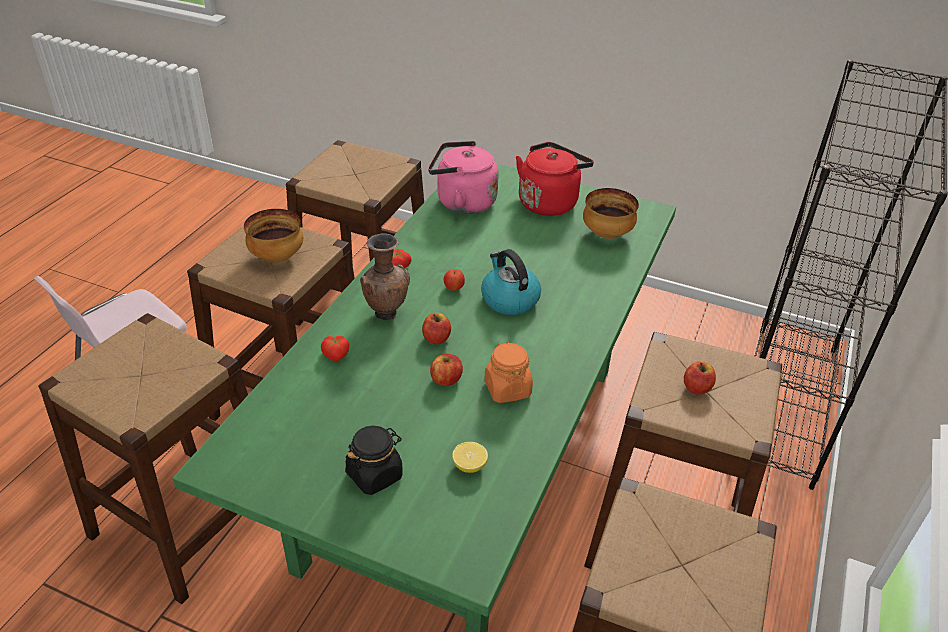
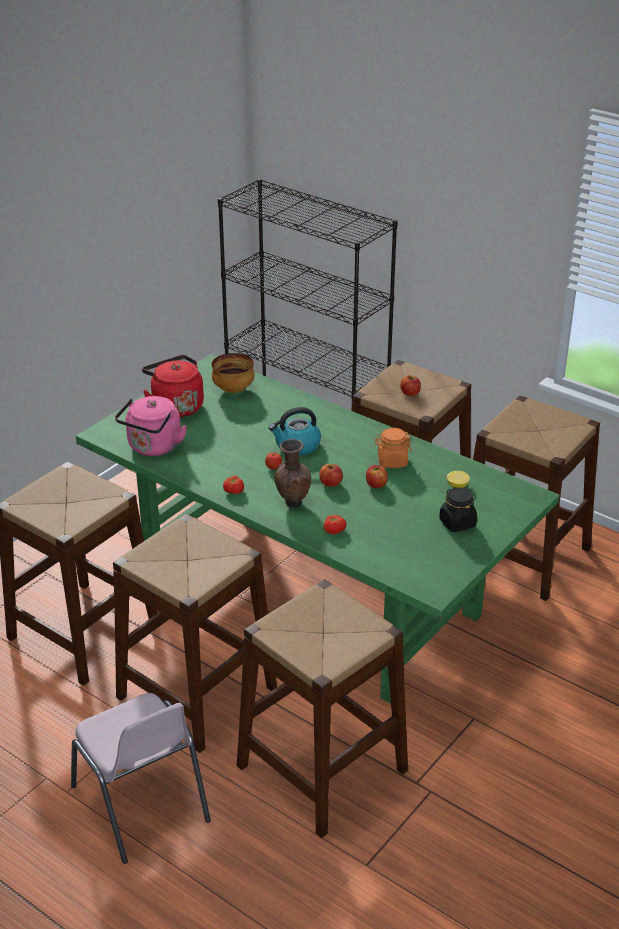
camera: 75 degrees left, 5 degrees down
(278, 257) = (191, 554): bowl -> none

